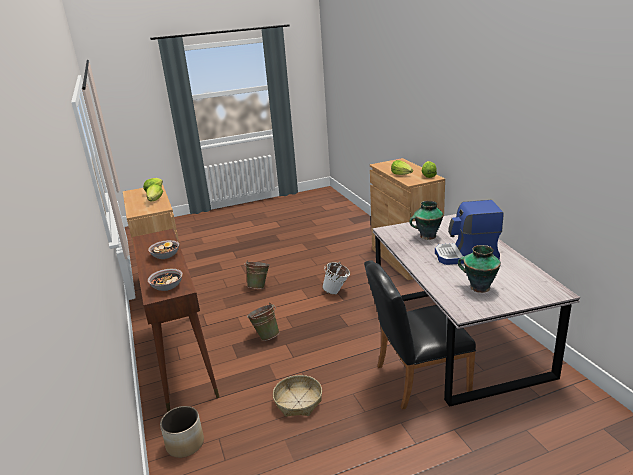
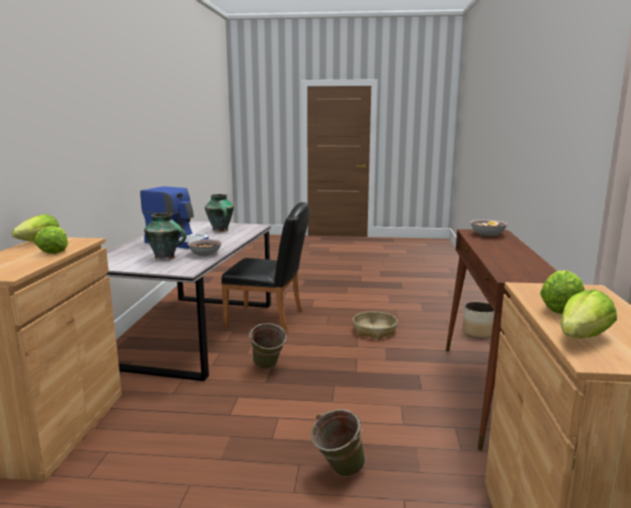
camera: 155 degrees left, 10 degrees down
(165, 256) = (498, 254): bowl -> bowl (205, 254)
(265, 336) = (374, 386): green bucket -> green bucket (267, 368)
(337, 292) = (229, 412): white bucket -> none

